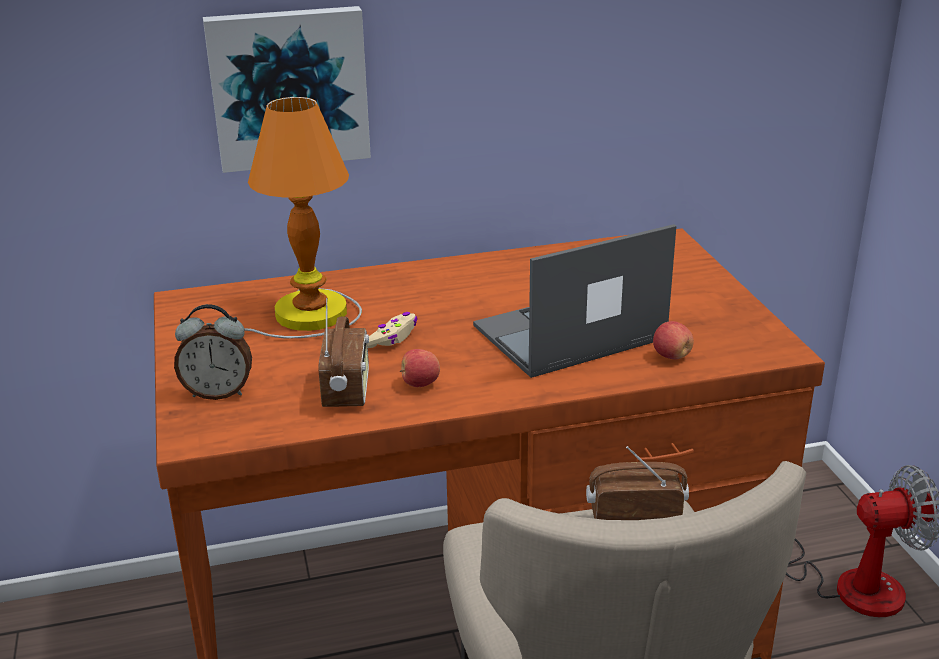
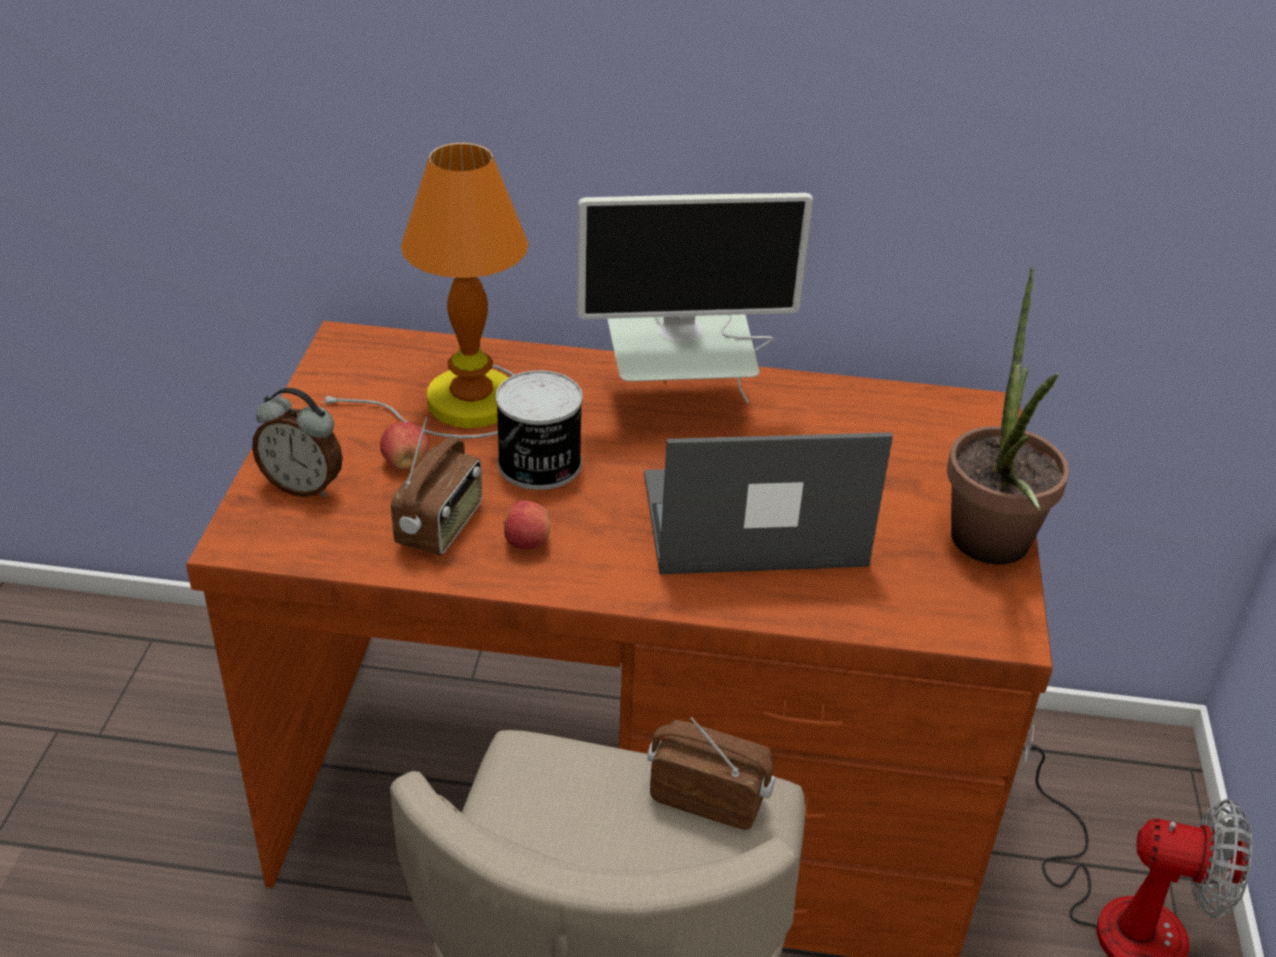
camera: 20 degrees right, 10 degrees up
(289, 87) = (503, 114): picture -> none
(392, 338) = (539, 465): beige game controller -> can
(466, 282) = (680, 405): none -> monitor
(671, 356) = (855, 595): apple -> apple (405, 462)
(735, 312) = (989, 551): none -> potted plant

